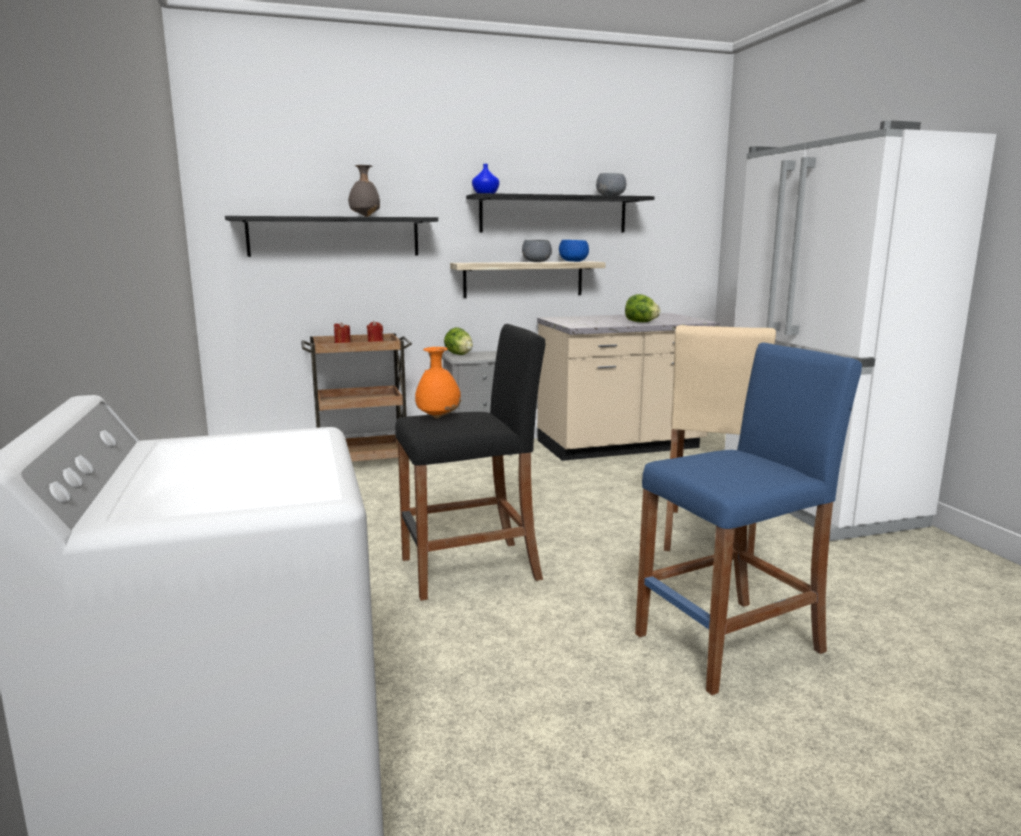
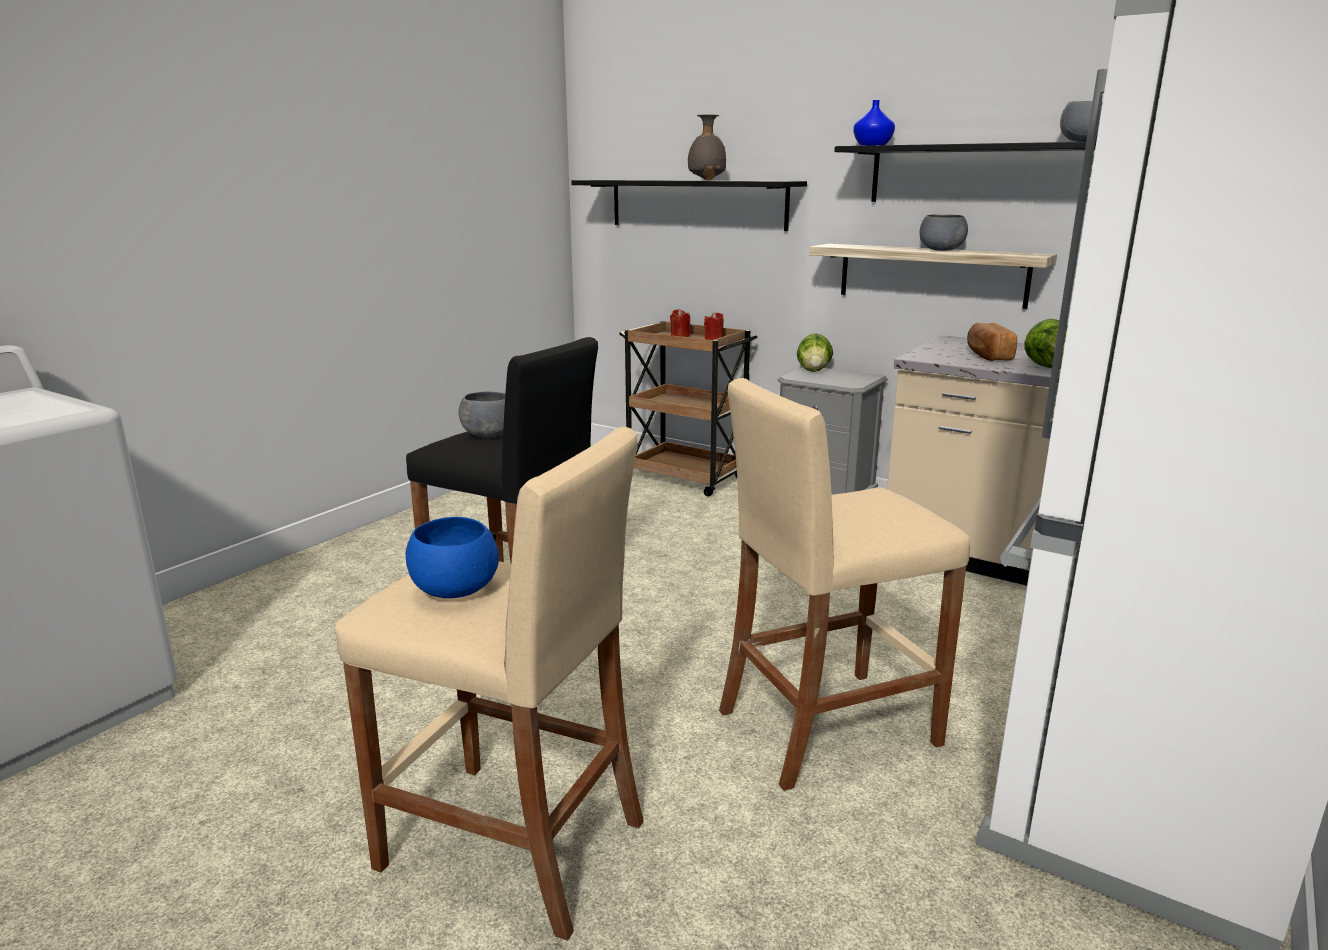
camera: 50 degrees right, 5 degrees up
(438, 417) = (491, 435): orange vase -> grey bowl
(574, 261) = (1005, 253): blue bowl -> blue bowl (455, 590)
(598, 321) = (987, 356): none -> bread
(730, 643) = (513, 845): blue stool -> beige stool

